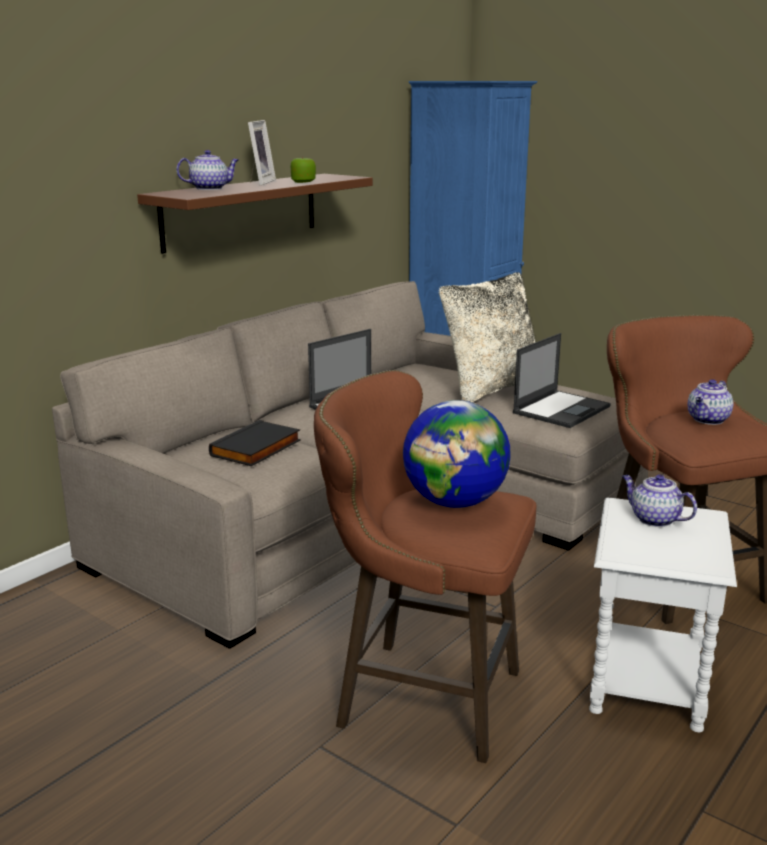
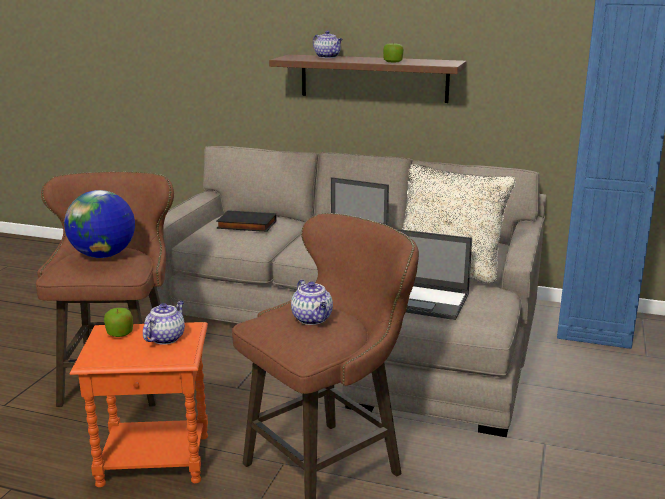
camera: 70 degrees right, 0 degrees up
(259, 182) = (376, 58): picture frame -> none
(634, 545) = (120, 333): none -> apple
(644, 681) = (154, 458): white side table -> orange side table
(708, 420) = (313, 319): teapot -> teapot turned 135 degrees counterclockwise

